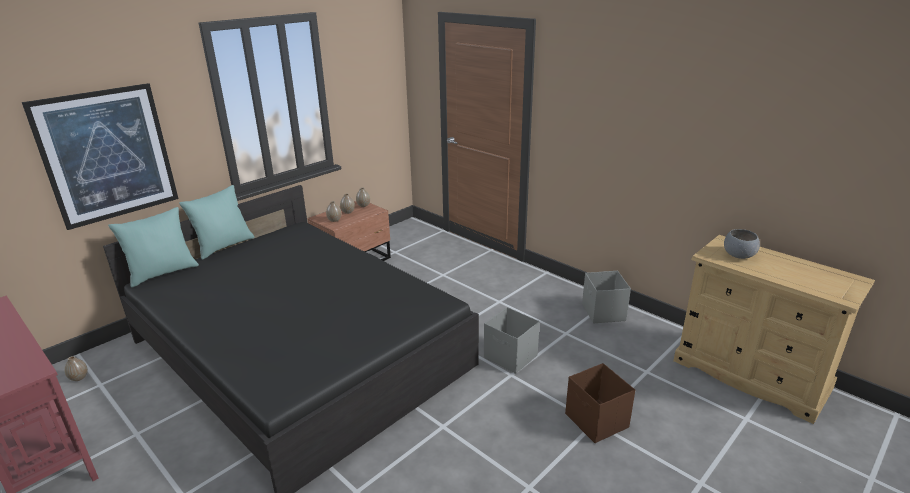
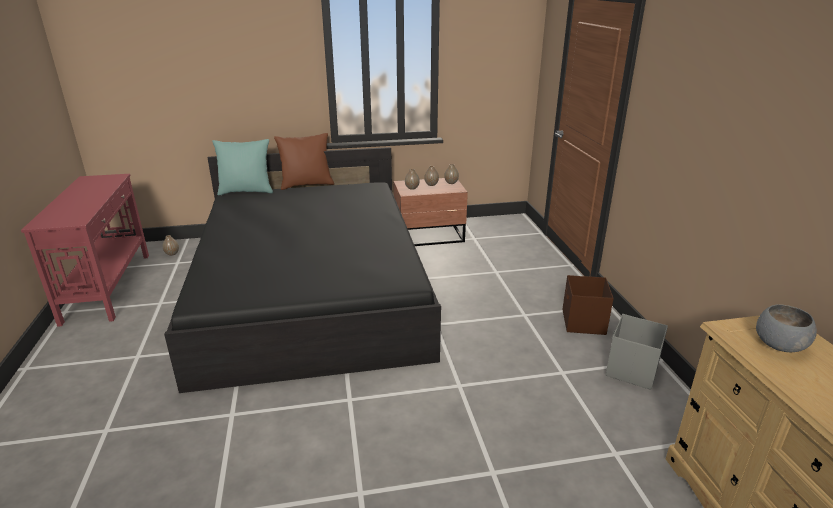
camera: 35 degrees right, 0 degrees up
(107, 155) = (228, 85): picture -> none
(224, 246) = (307, 185): turquoise pillow -> brown pillow
(511, 357) = (477, 370): grey storage box -> none
(596, 421) = (496, 472): brown storage box -> brown storage box (583, 323)

